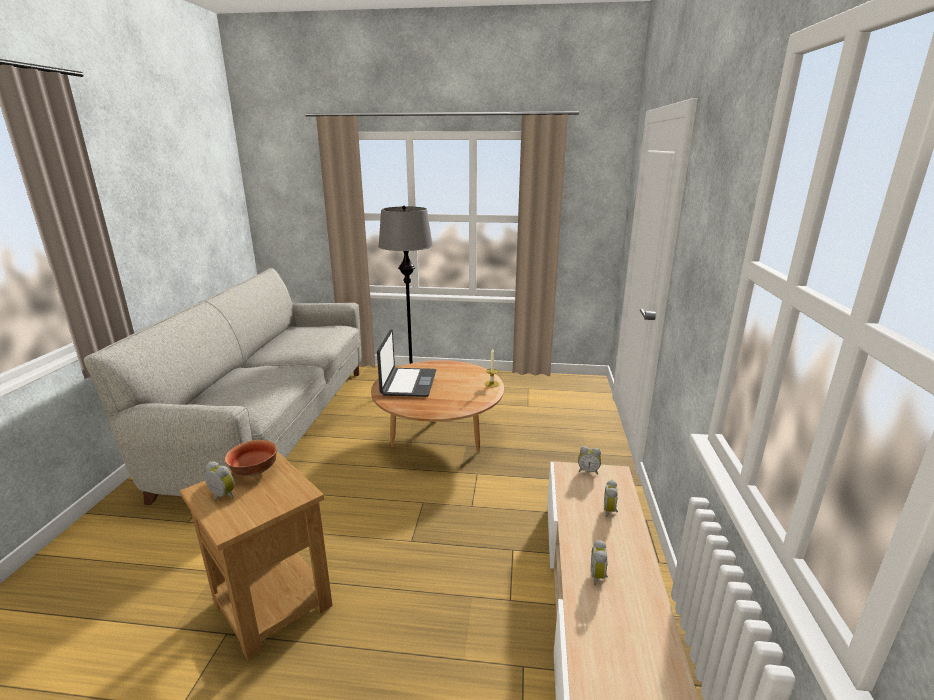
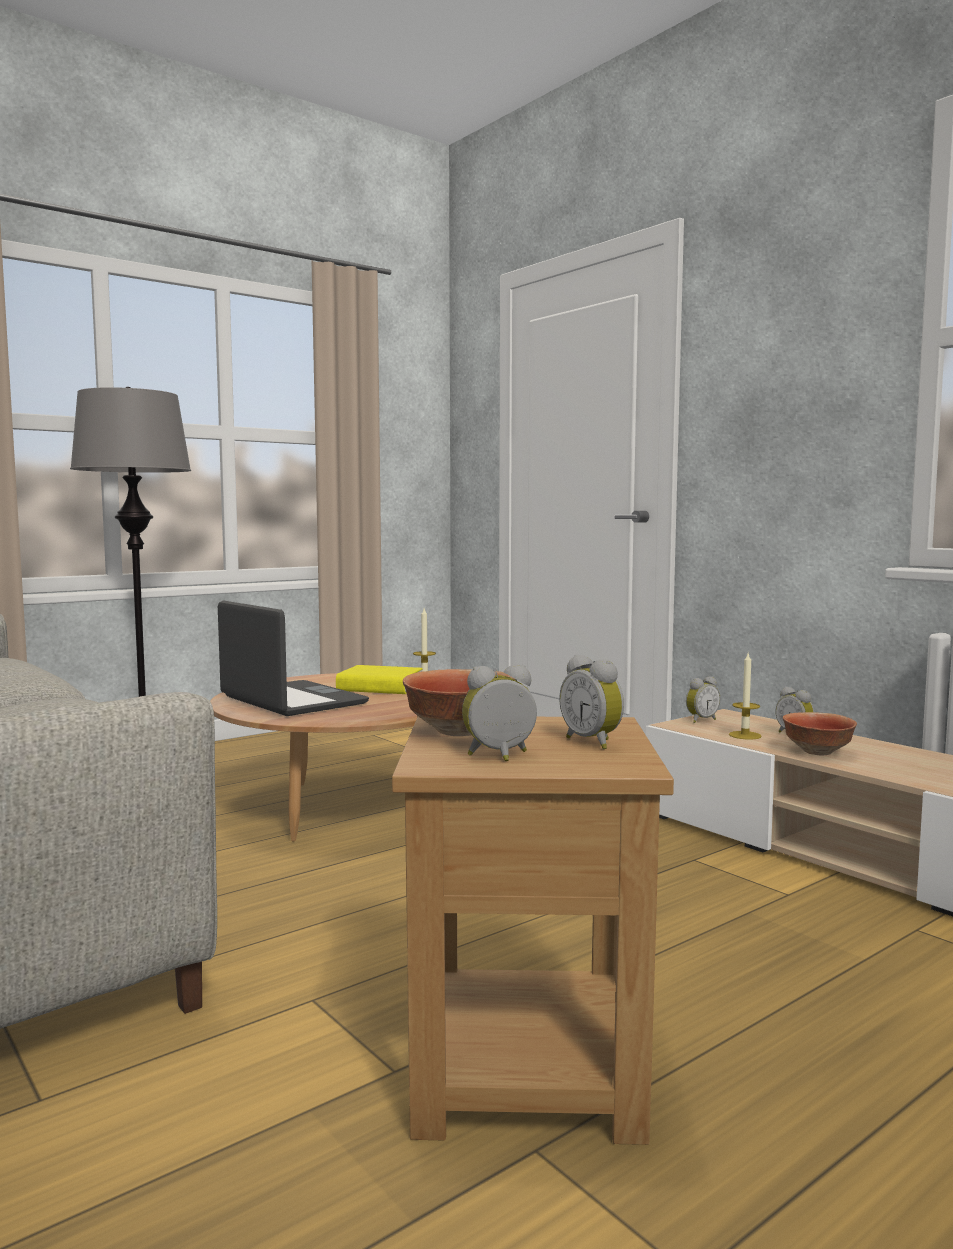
camera: 45 degrees left, 15 degrees down
(459, 385) = (380, 688): none -> yellow book
(580, 496) = (745, 735): none -> candle
(584, 533) = (819, 752): none -> bowl
(599, 576) = (906, 768): alarm clock -> alarm clock (593, 742)

